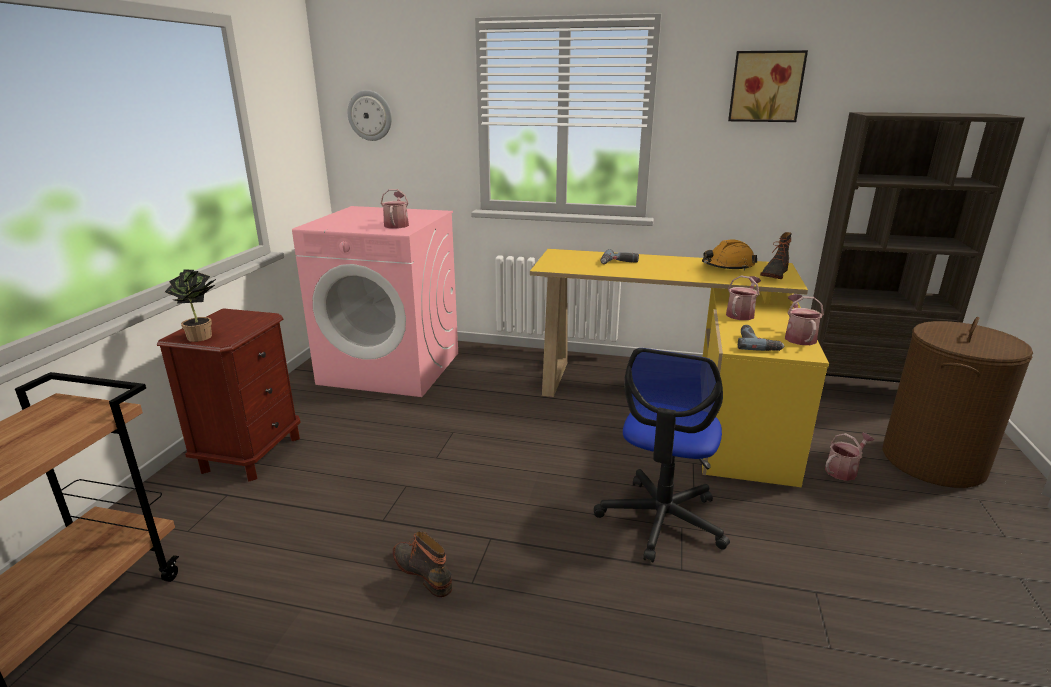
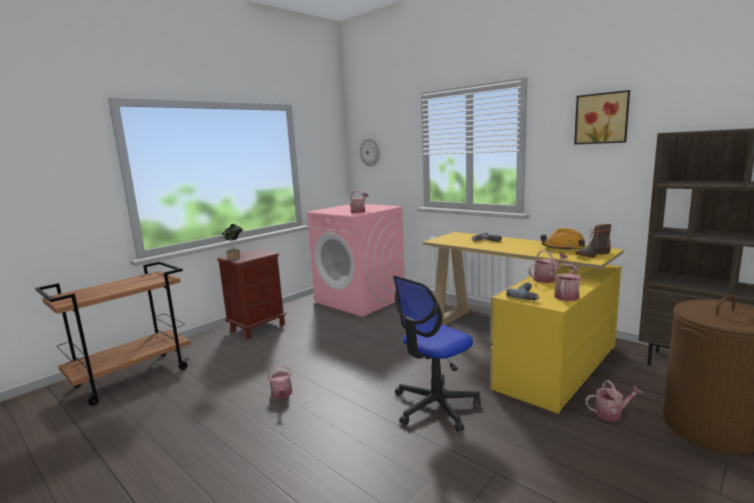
camera: 30 degrees right, 10 degrees down
(424, 571) = (282, 395): boot -> watering can

